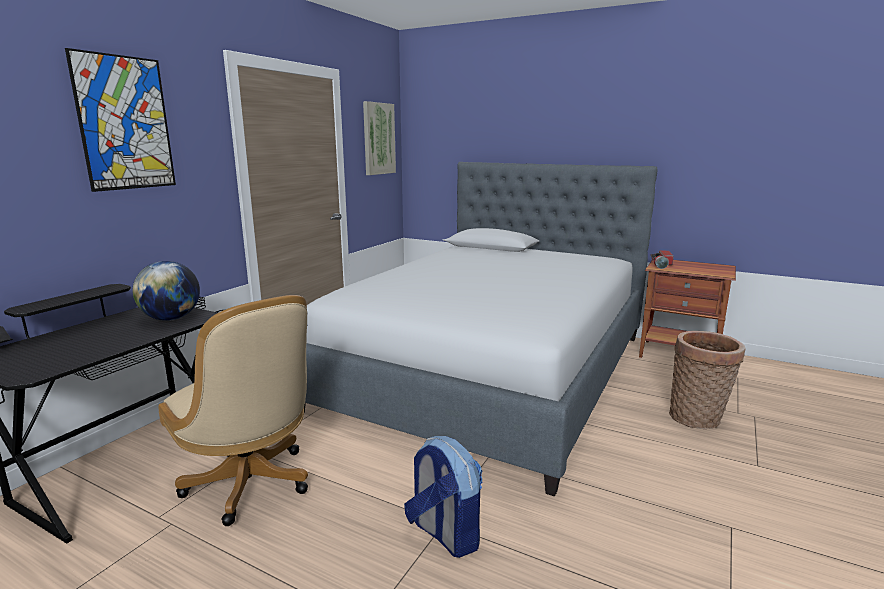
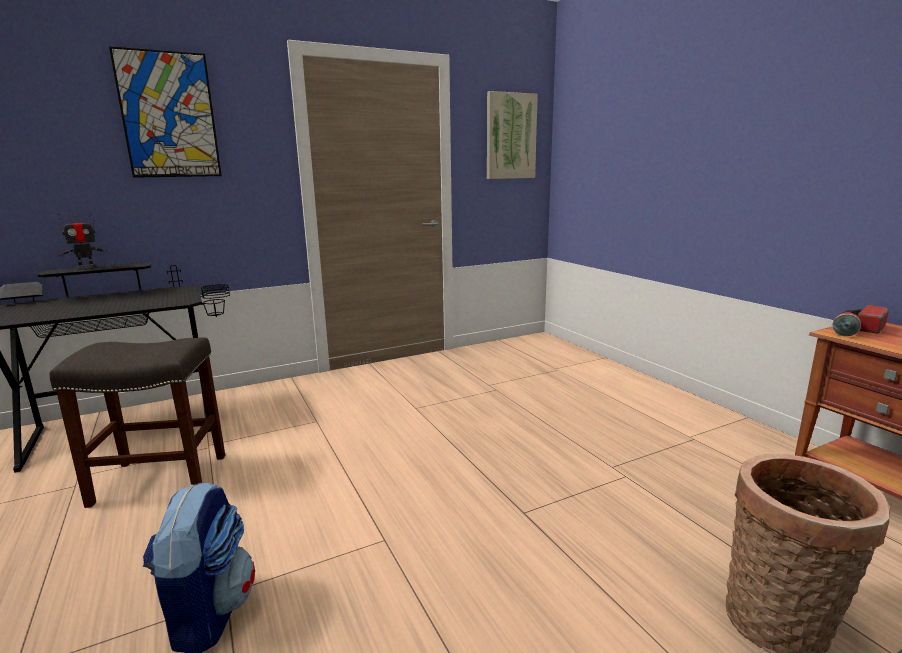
camera: 35 degrees right, 0 degrees up
(60, 299) = (86, 268): none -> toy robot
(171, 318) = (162, 299): globe -> none
(254, 488) = (158, 480): beige office chair -> grey stool
(491, 370) = (531, 435): bed -> none

